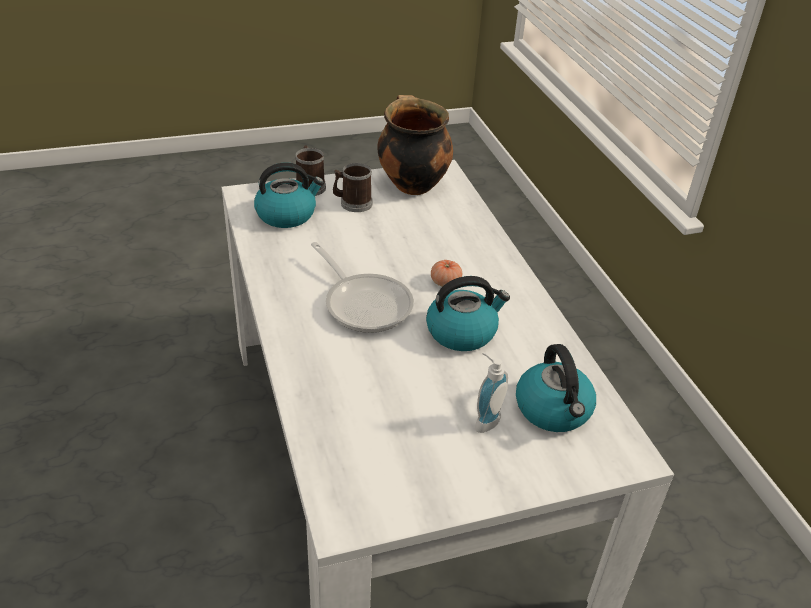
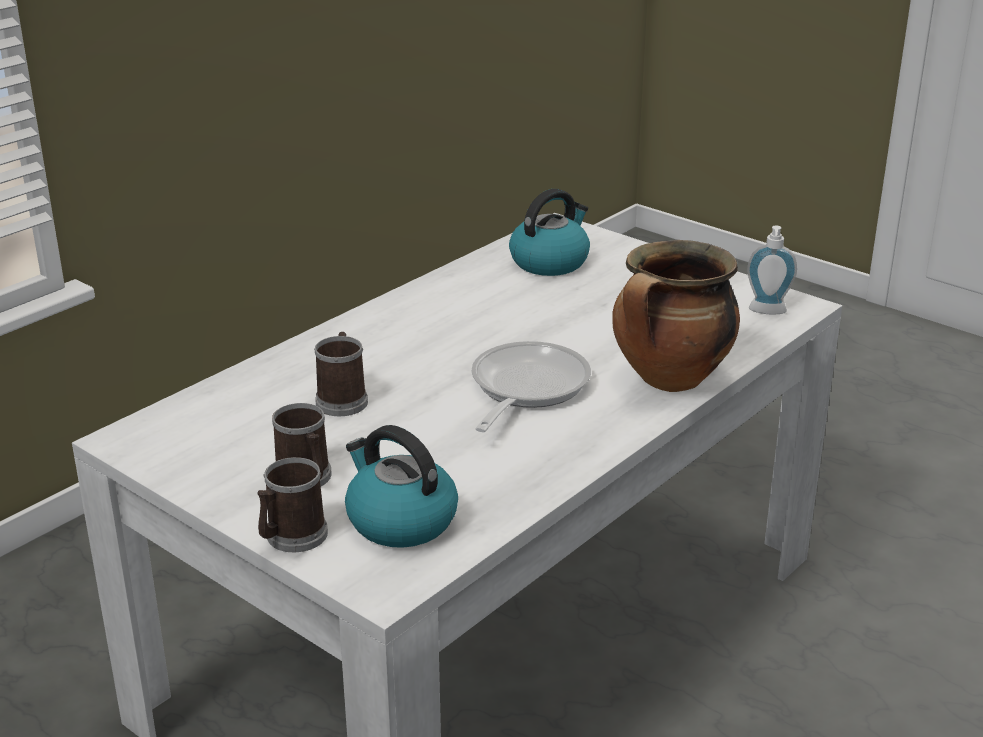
camera: 120 degrees left, 10 degrees down
(411, 184) = (195, 450): cooking pot -> cooking pot (670, 380)
(419, 238) = (342, 399): none -> mug
(445, 282) = (421, 356): tomato -> none
(462, 332) = (498, 324): kettle -> none
(484, 420) = (606, 284): soap dispenser -> soap dispenser (767, 312)

